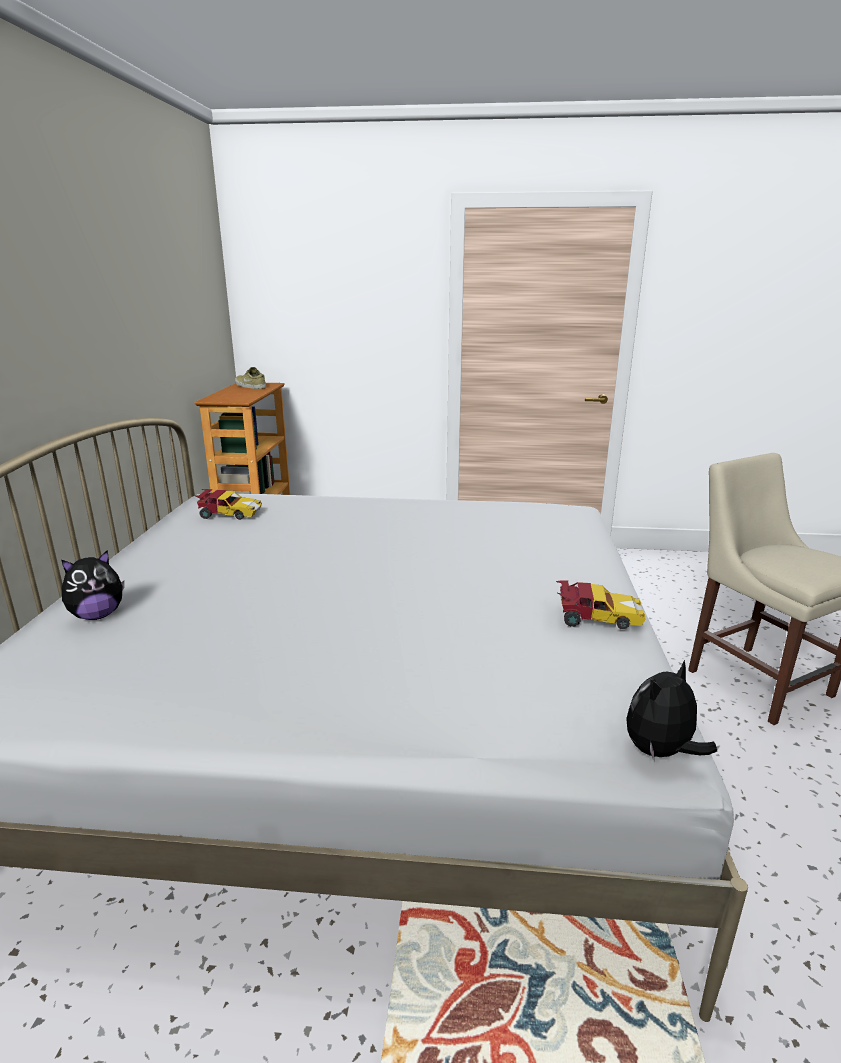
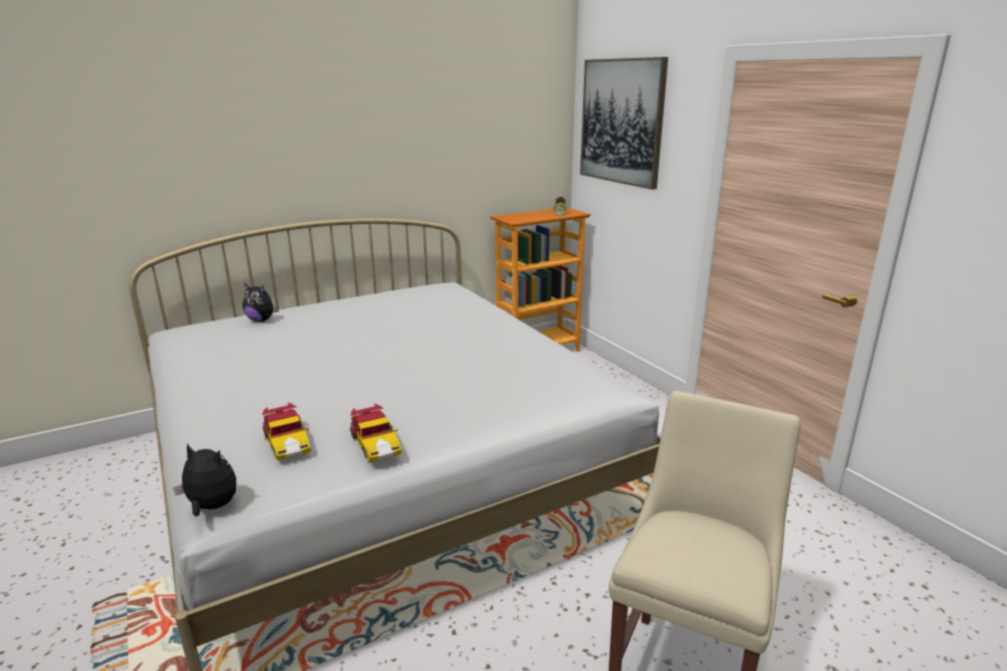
camera: 55 degrees right, 0 degrees up
(228, 514) = (416, 297): toy car -> toy car (287, 443)
(314, 274) = (621, 122): none -> picture

